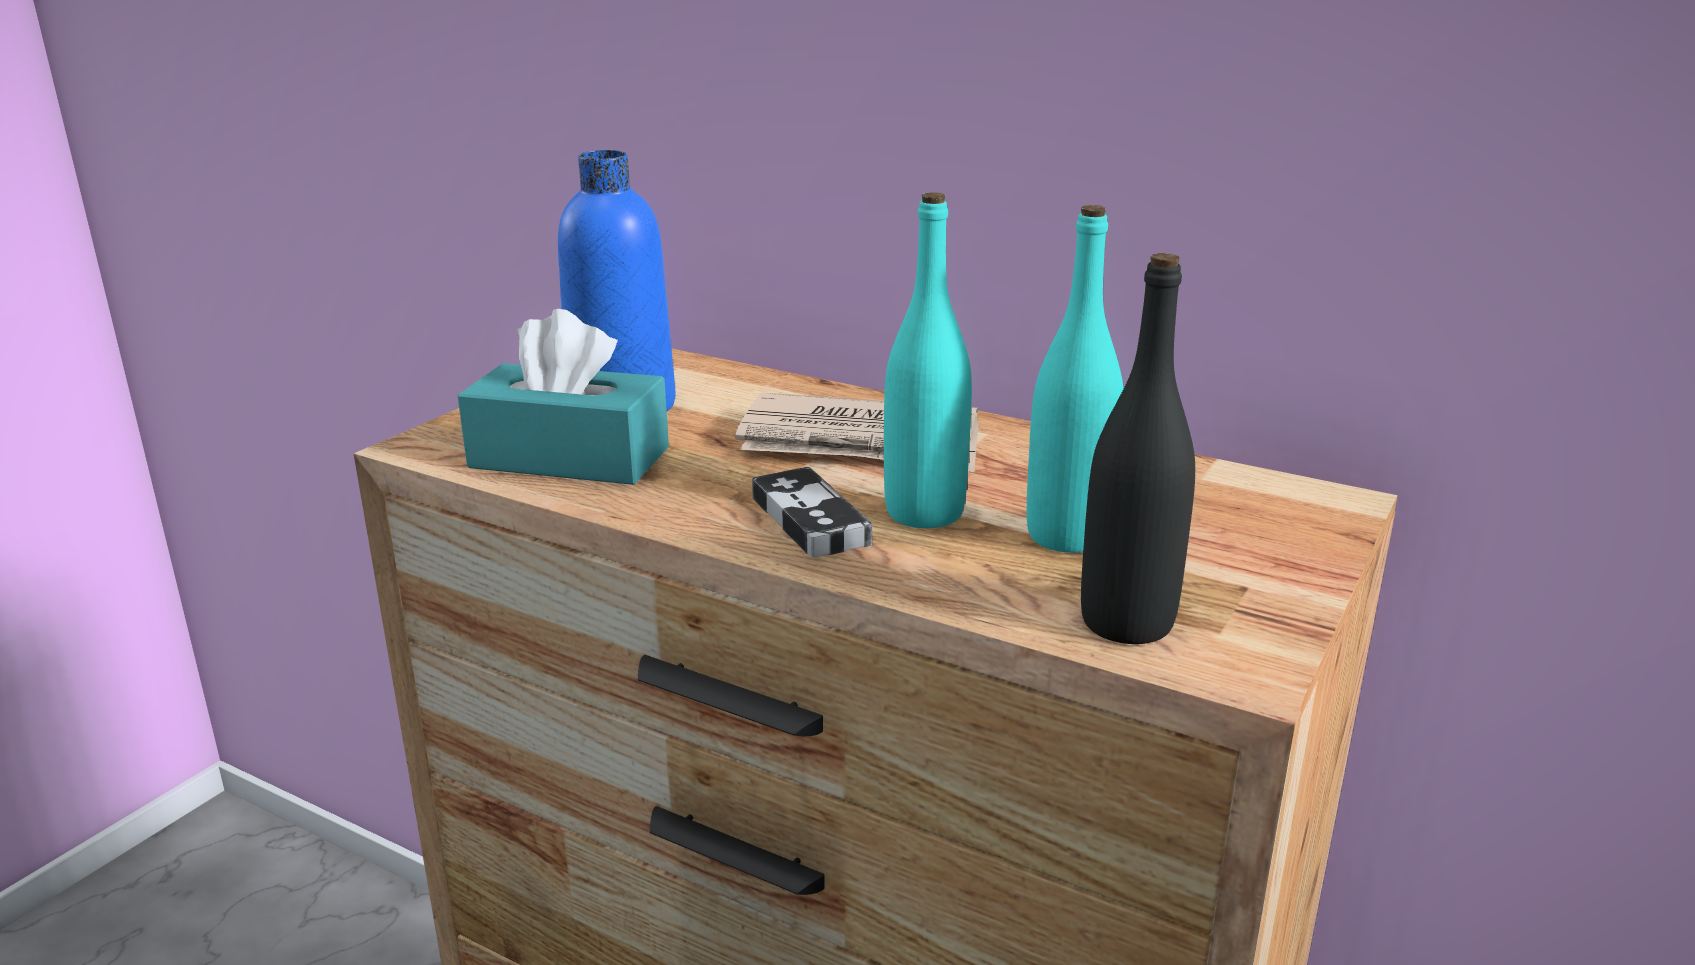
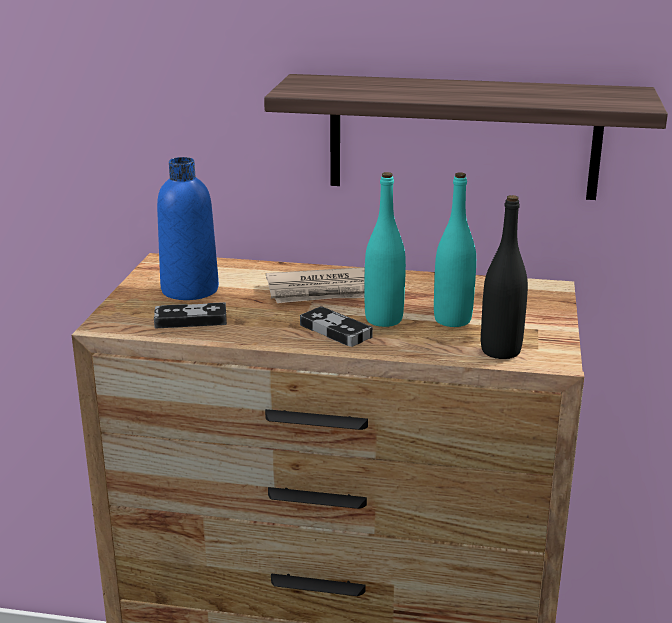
camera: 20 degrees left, 0 degrees up
(569, 458) = (190, 320): turquoise tissue box -> game controller
(1182, 155) = (463, 137): none -> shelf

